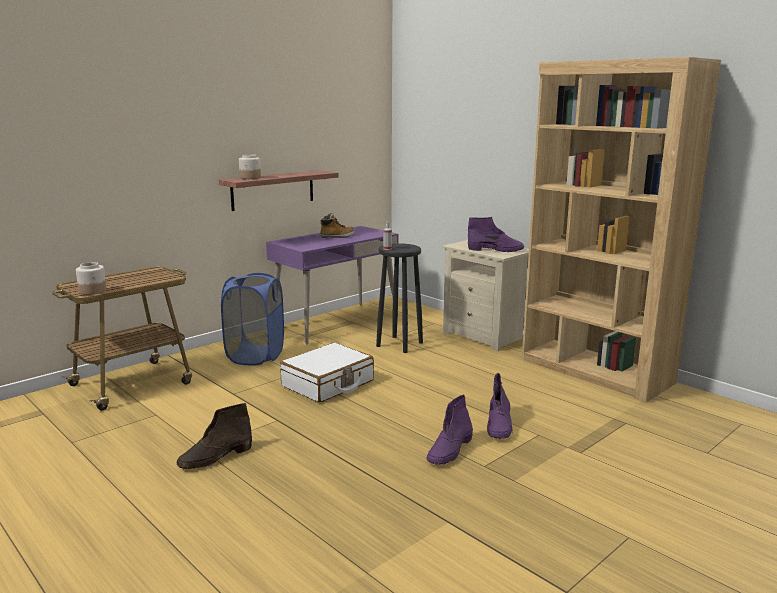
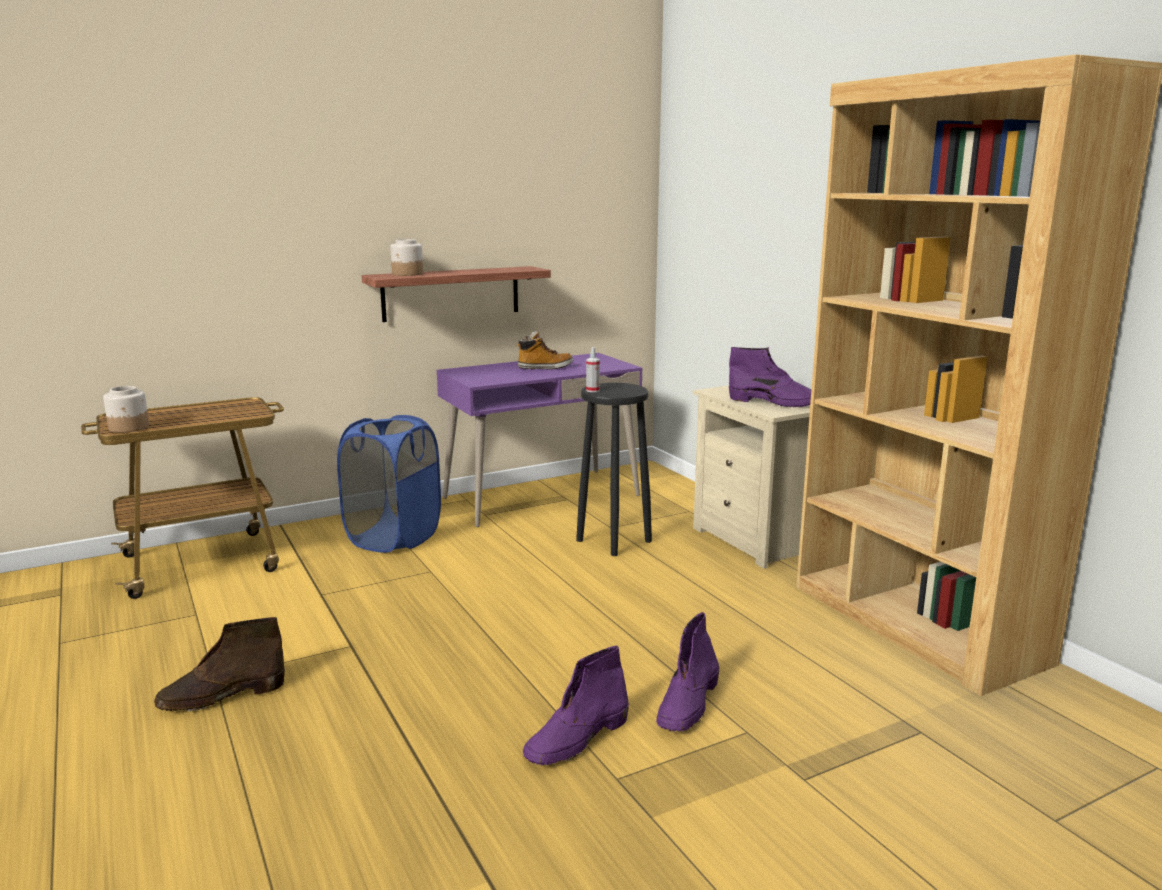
camera: 15 degrees right, 0 degrees up
(328, 384) = (464, 594): white suitcase -> none

